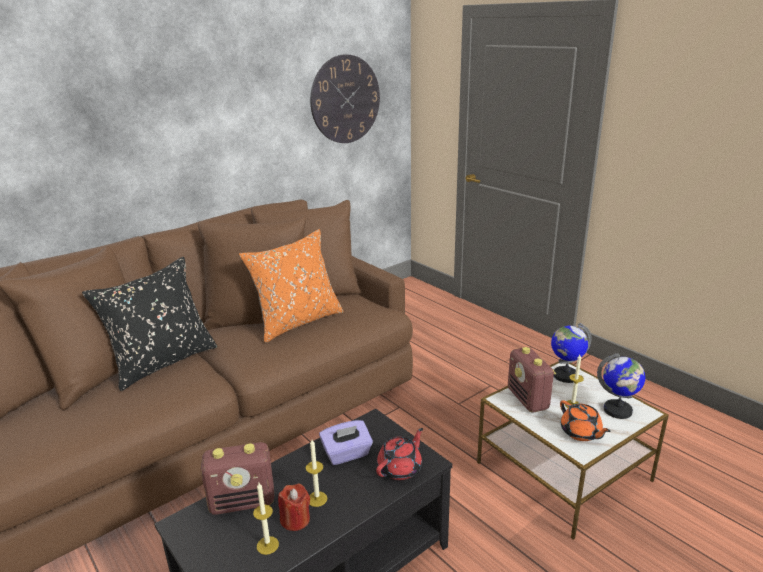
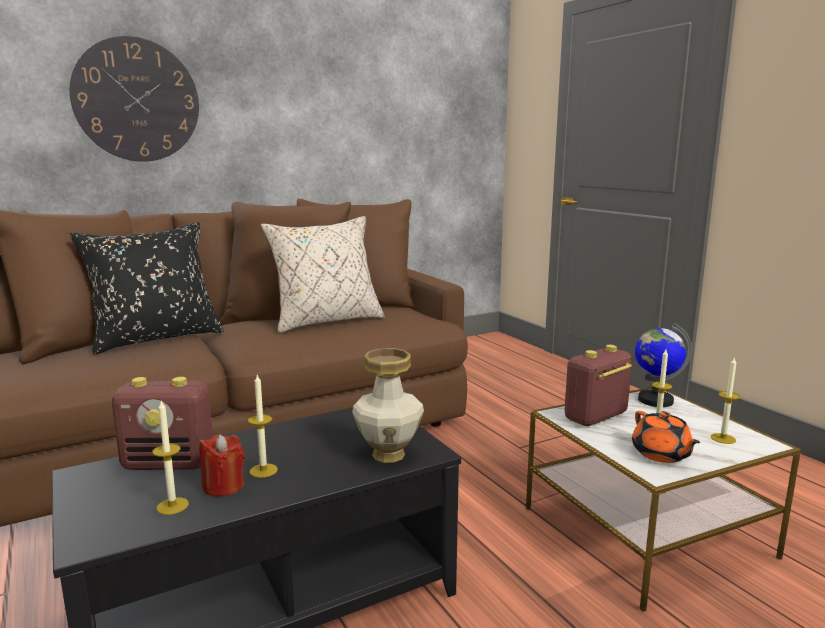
camera: 10 degrees right, 10 degrees down
(297, 322) = (326, 321): orange pillow -> beige pillow
(345, 99) = (427, 109): wall clock -> wall clock (136, 100)
(347, 454) = (325, 435): purple tissue box -> none
(400, 468) = (388, 454): red teapot -> vase
(528, 400) = (595, 417): radio -> radio turned 60 degrees clockwise
(618, 410) = (723, 438): globe -> candle

